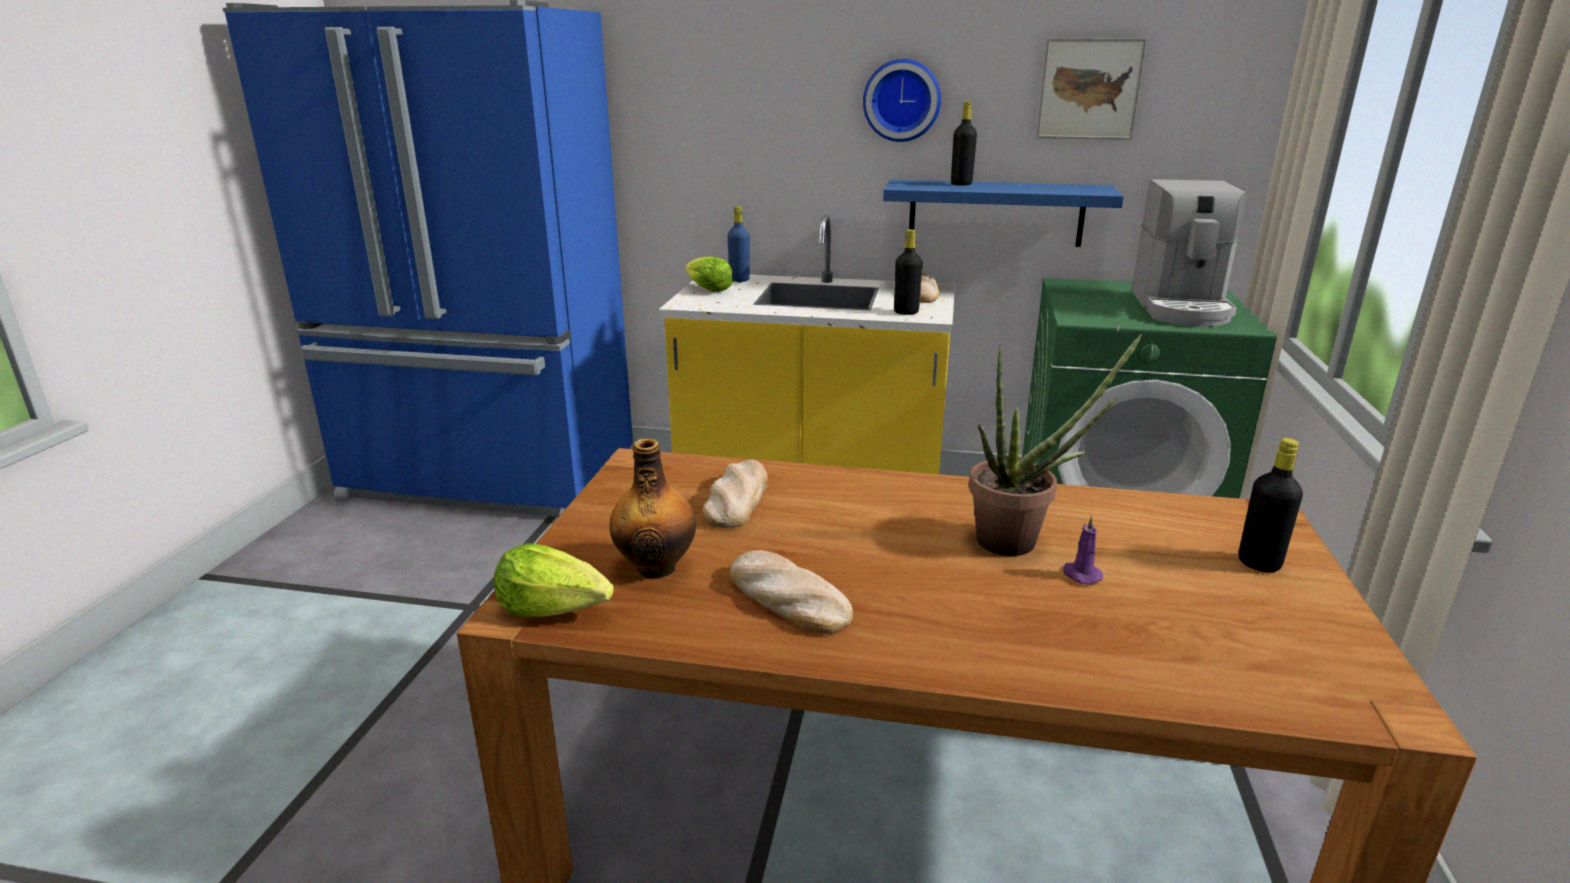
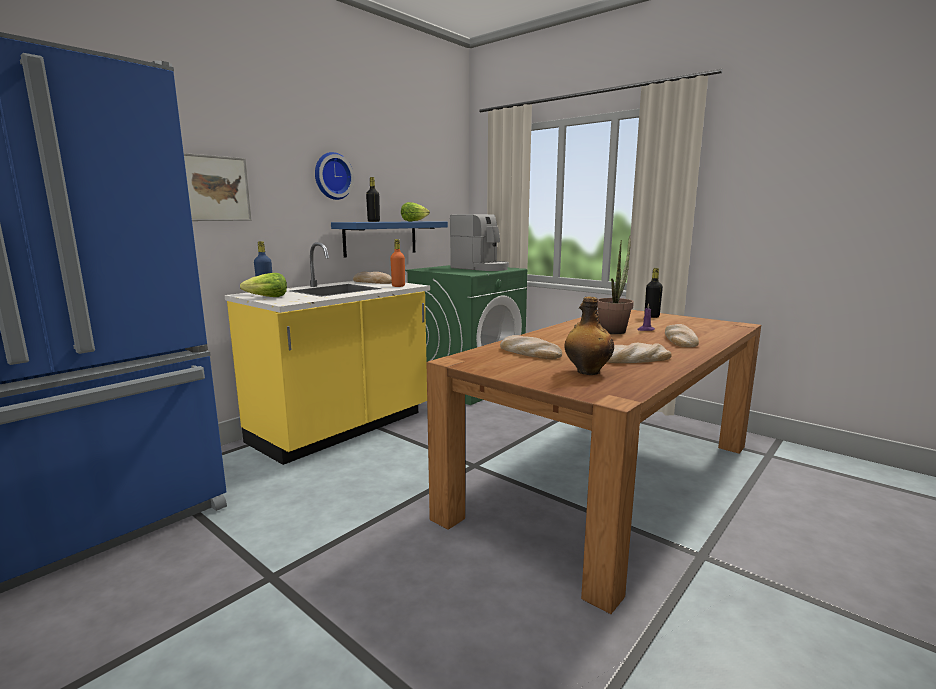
camera: 60 degrees left, 10 degrees down
(554, 608) = (615, 391): lettuce -> lettuce (414, 221)
(906, 312) = (398, 286): black bottle -> orange bottle
(1030, 629) = (679, 340): none -> bread
(1089, 89) = (408, 175): picture -> picture (217, 188)

